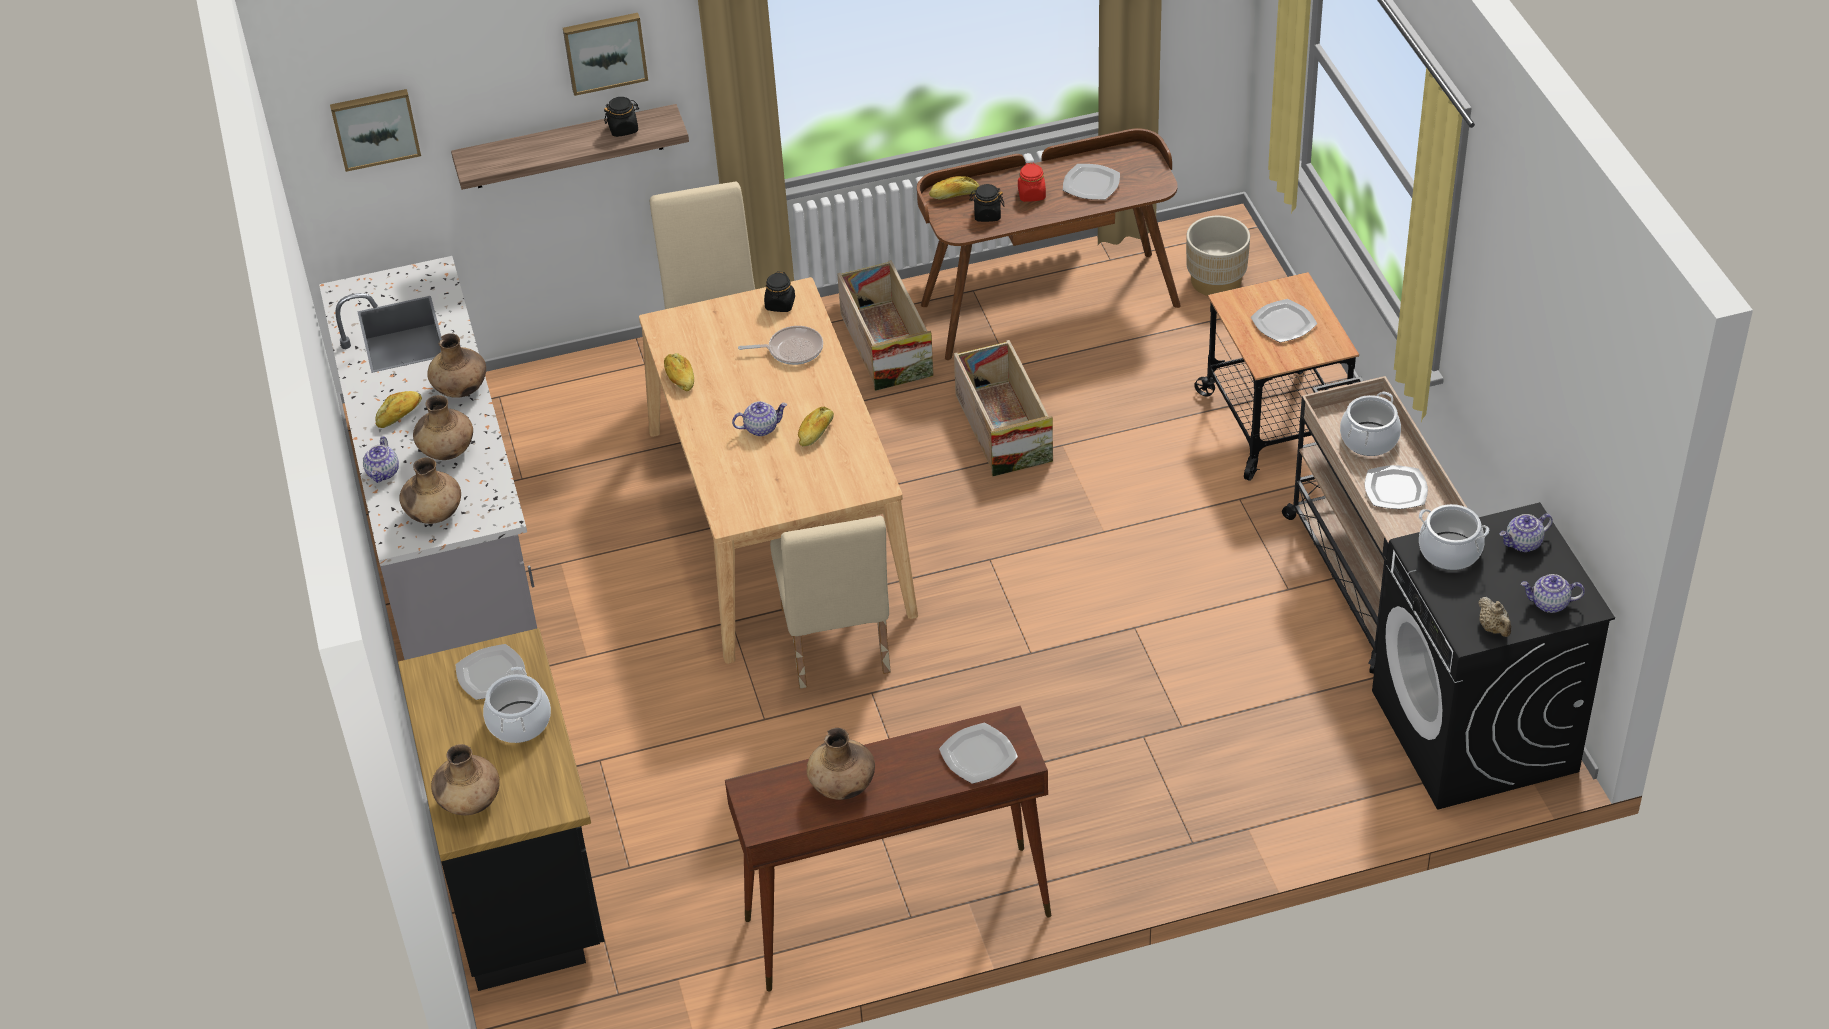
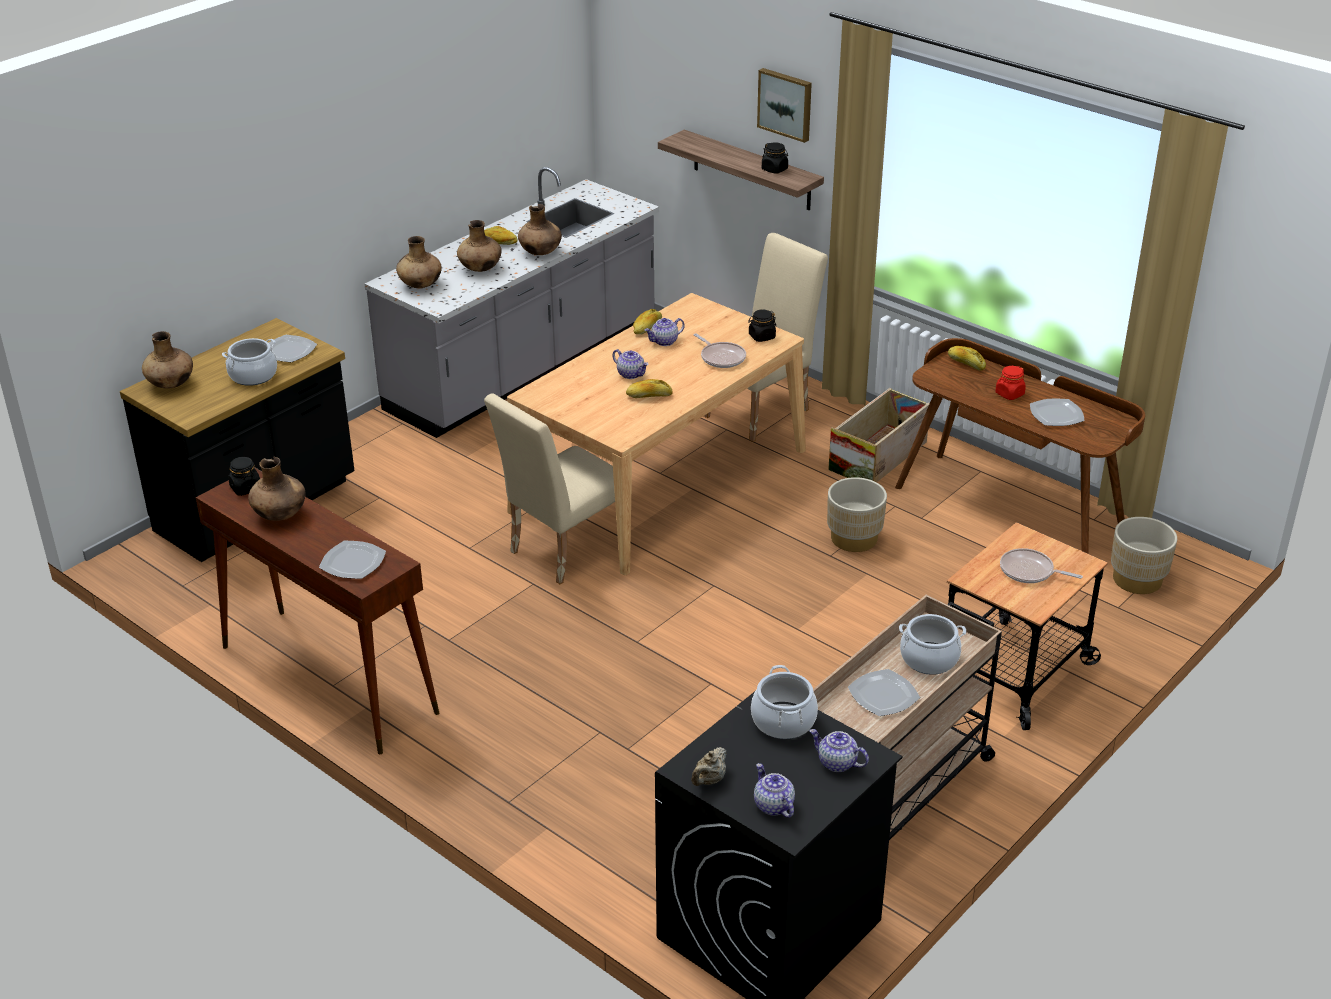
camera: 55 degrees right, 10 degrees down
(375, 127) = (645, 84): picture -> none
(383, 473) = (441, 257): teapot -> teapot (664, 342)
(987, 215) = (962, 384): black jar -> black jar (245, 488)
(1001, 427) = (854, 538): crate -> beige planter
(1284, 323) = (1030, 571): plate -> frying pan

